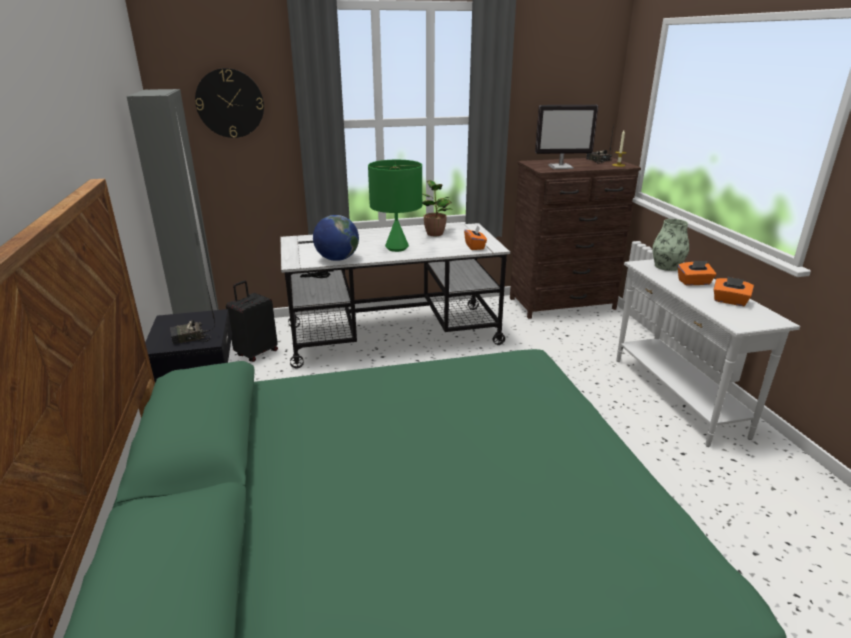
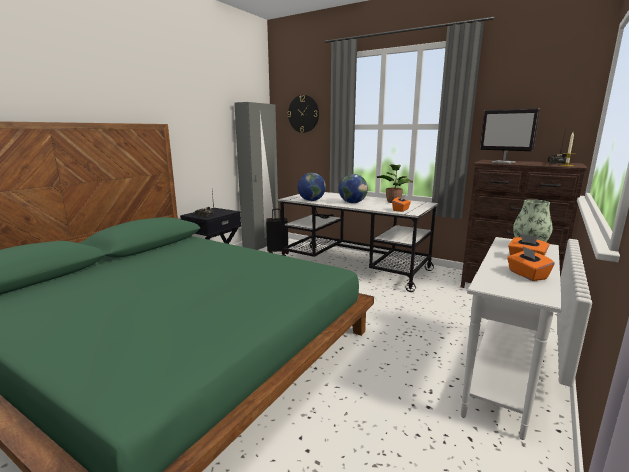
camera: 45 degrees right, 10 degrees down
(397, 248) = (352, 203): green table lamp -> globe

